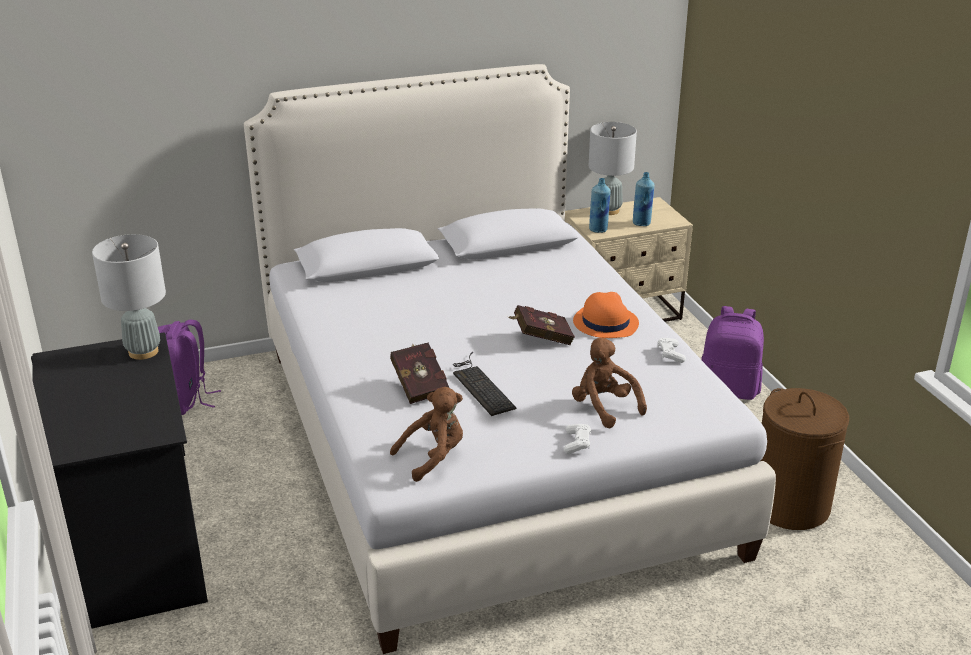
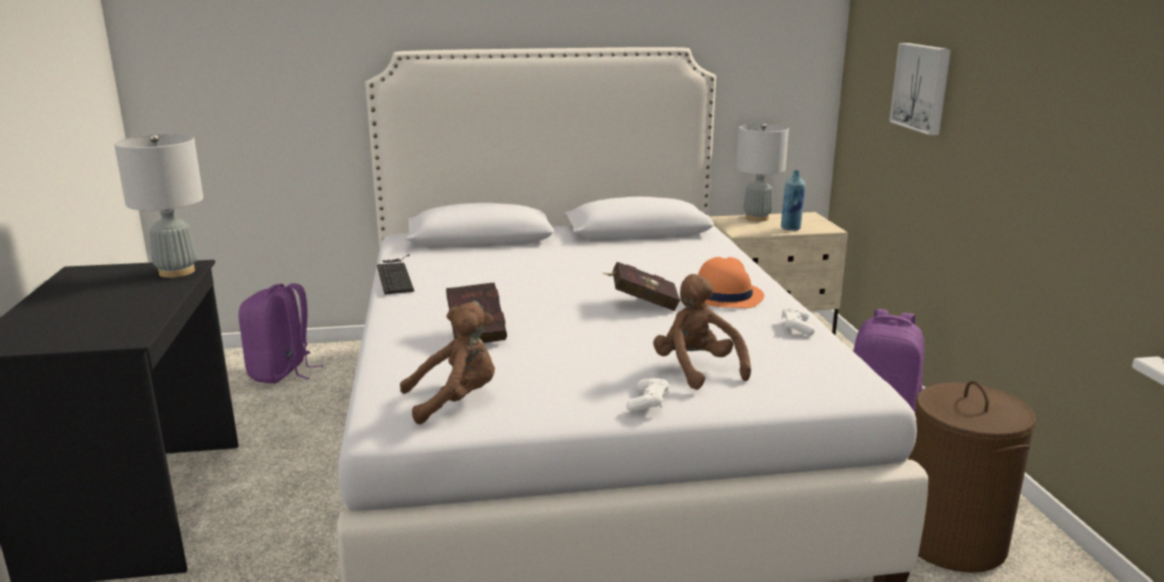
camera: 10 degrees right, 10 degrees down
(480, 385) = (549, 336): keyboard -> keyboard (395, 275)
(598, 230) = (741, 230): blue bottle -> none
(758, 113) = (923, 87): none -> picture

